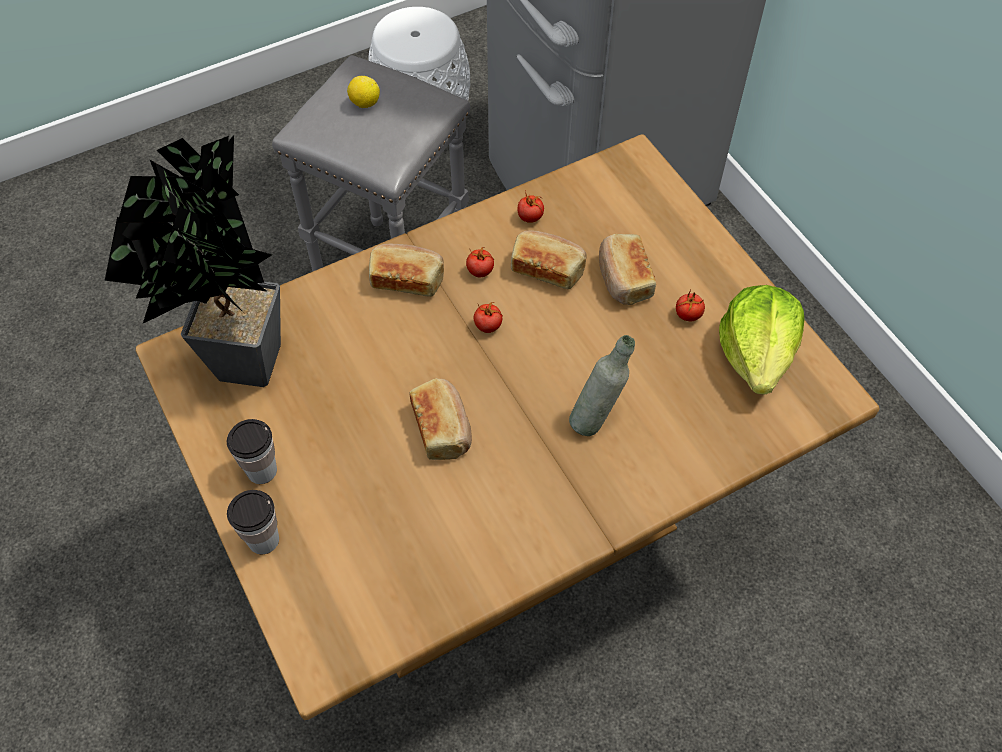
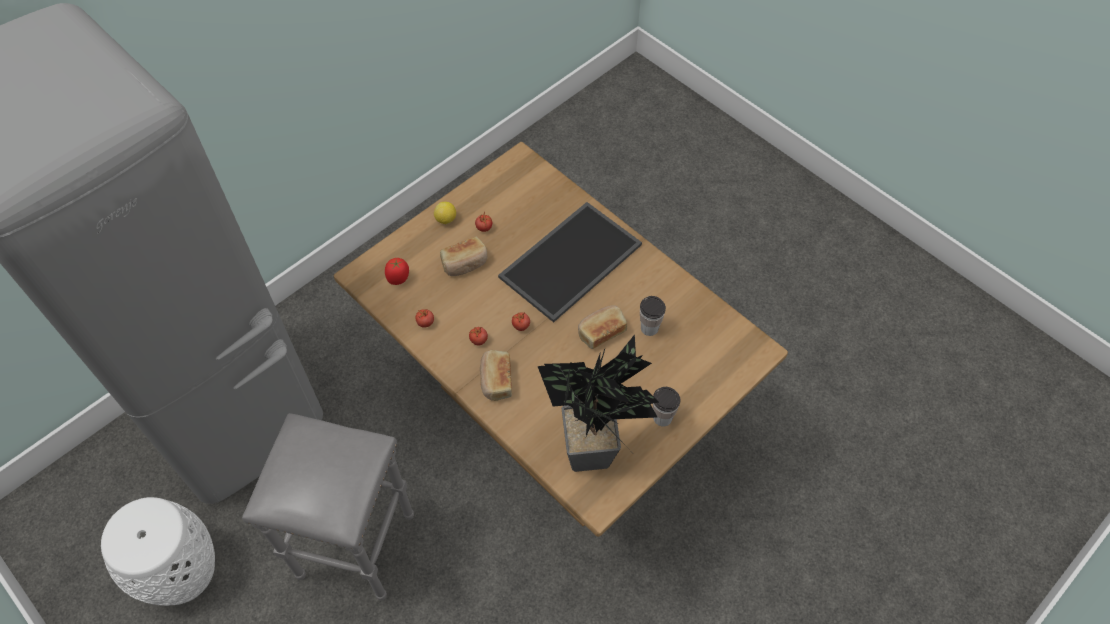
camera: 105 degrees left, 0 degrees up
(263, 539) = (704, 401): cup -> cup (649, 328)
(364, 103) = (313, 475): lemon -> lemon (446, 220)
(547, 268) = (466, 304): bread -> none
(596, 419) = (570, 259): grey bottle -> tray
(615, 199) = (399, 279): none -> tomato
(756, 354) = (503, 193): lettuce -> none

